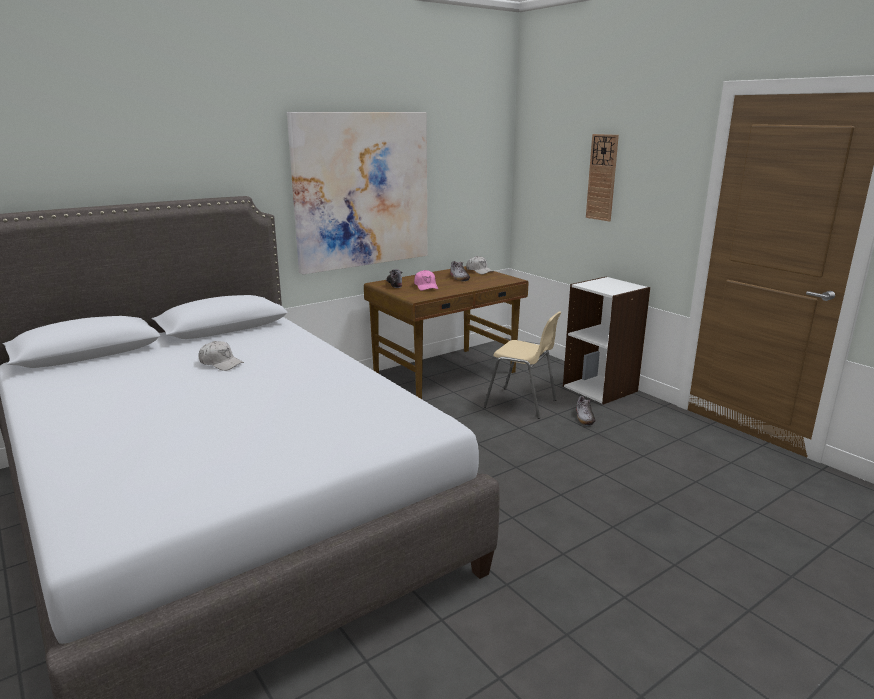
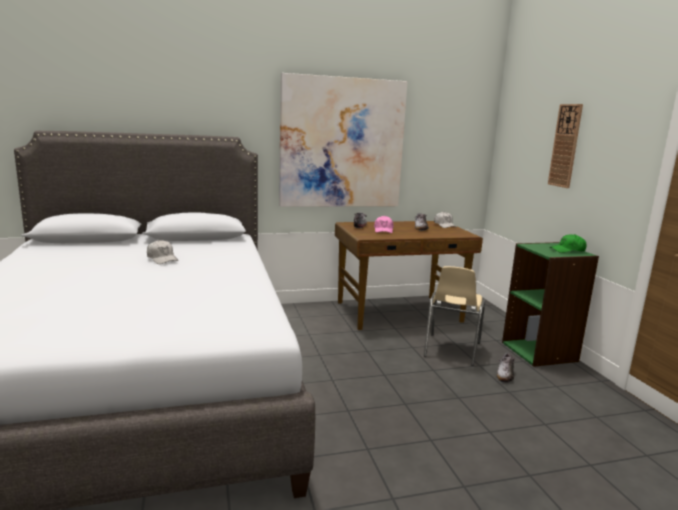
camera: 20 degrees right, 5 degrees down
(522, 404) = (451, 350): beige chair -> beige chair turned 60 degrees clockwise
(600, 388) = (540, 352): white bookcase -> green bookcase
(620, 285) = (567, 250): none -> green cap

